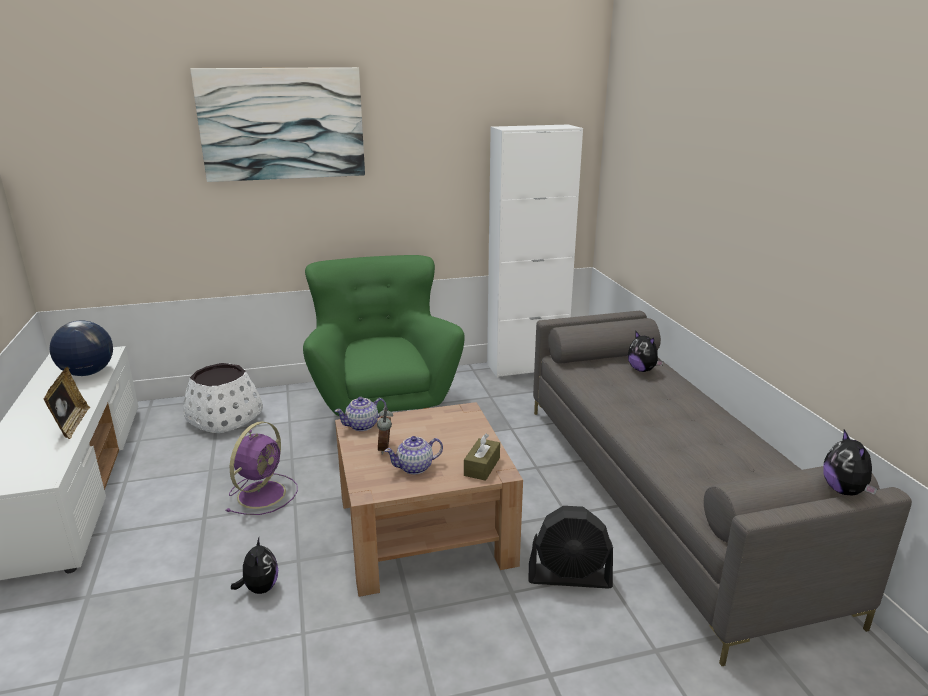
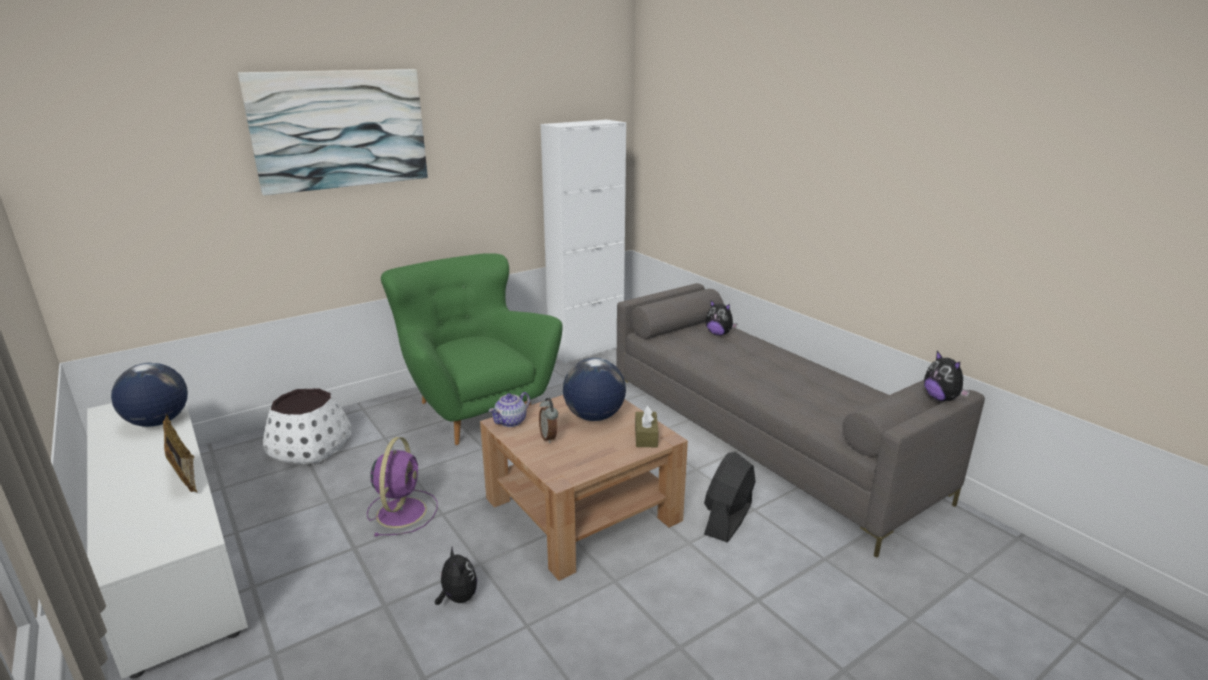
camera: 20 degrees left, 0 degrees up
(415, 467) = (588, 448): teapot -> none
(444, 436) = (594, 417): none -> globe
(570, 576) = (728, 519): black fan -> black fan turned 135 degrees clockwise

